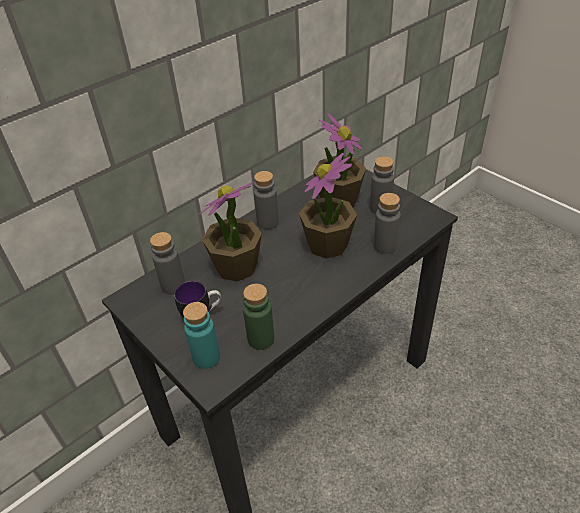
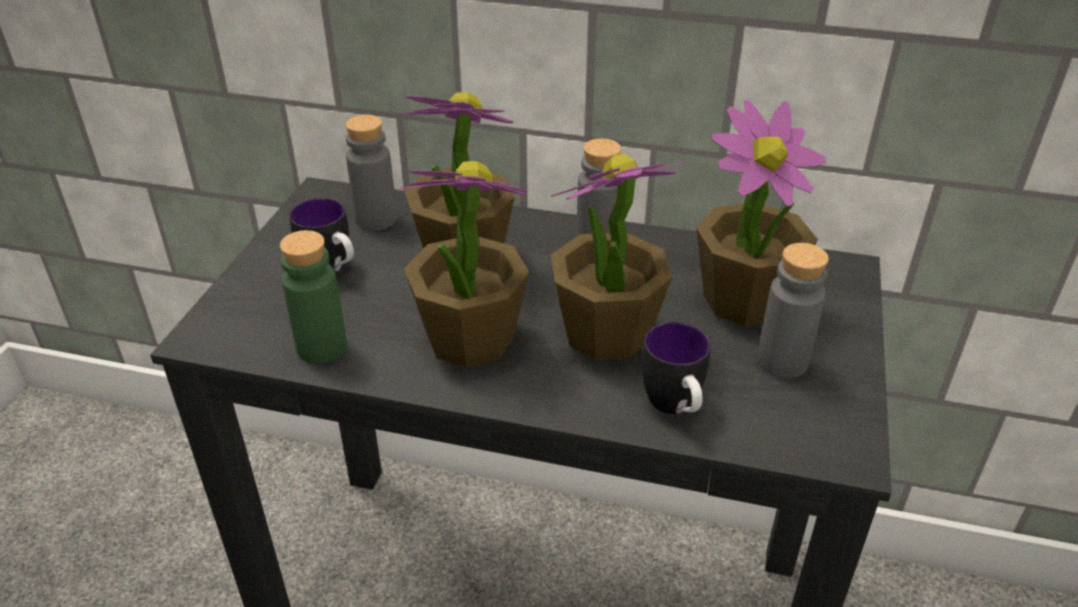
camera: 55 degrees right, 5 degrees down
(206, 357) = (252, 309): turquoise bottle -> none
(297, 286) = (469, 339): none -> potted plant
(385, 246) = (674, 409): grey bottle -> mug

